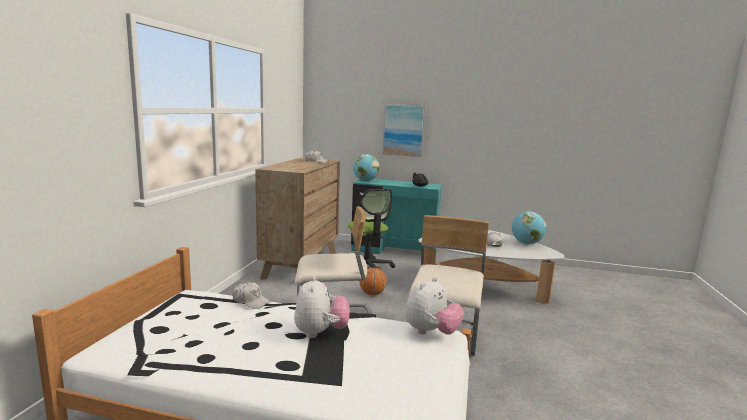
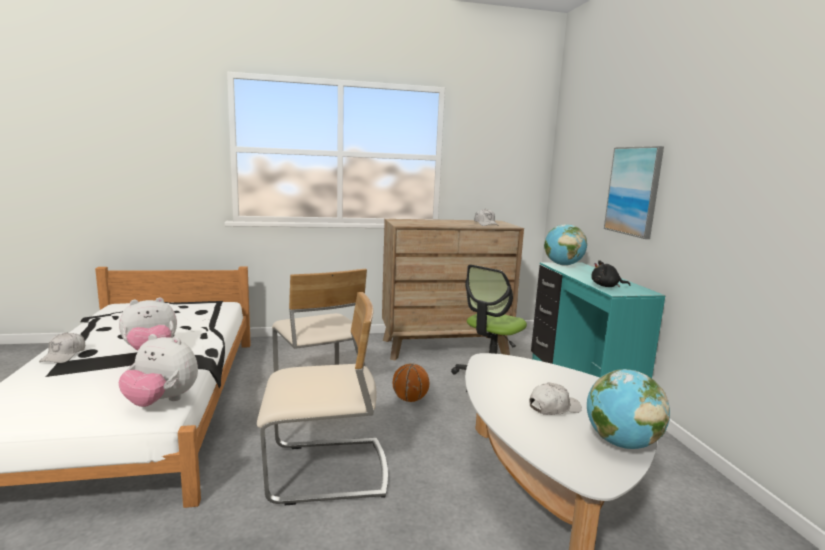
camera: 65 degrees right, 0 degrees up
(251, 301) = (211, 320): white cap -> white cap (64, 355)

